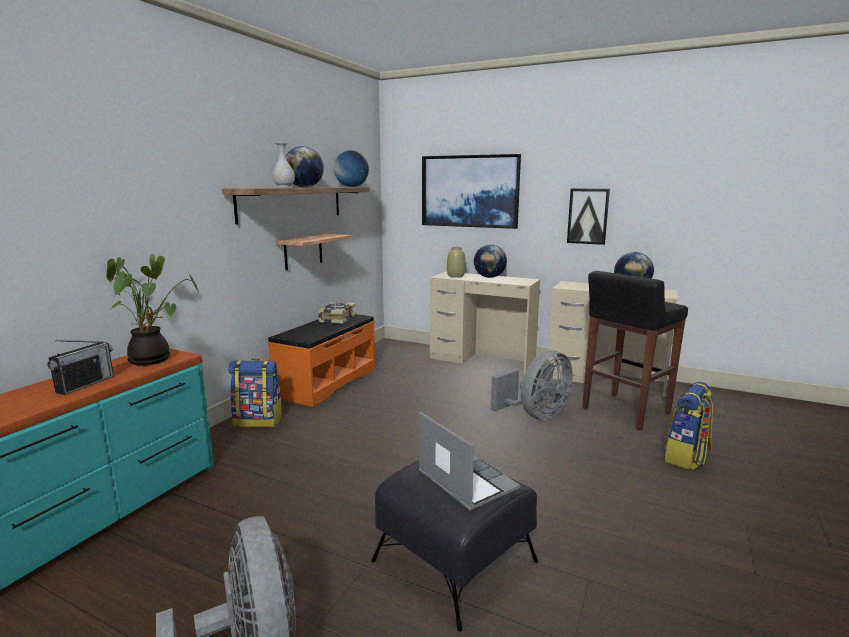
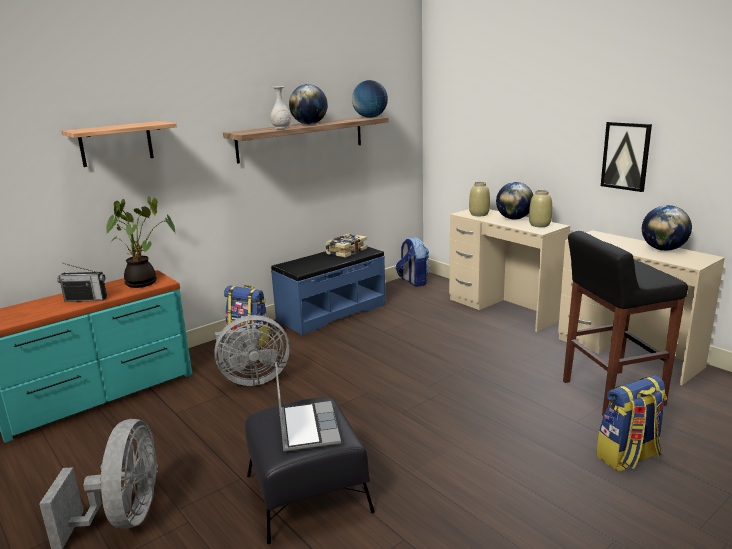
camera: 25 degrees right, 5 degrees up
(85, 384) = (86, 299): radio -> radio turned 45 degrees clockwise
(303, 251) = (315, 184): shelf -> shelf (116, 144)
(326, 382) = (331, 312): orange bench -> blue bench
(383, 348) = (413, 281): none -> backpack
(470, 191) = (504, 119): picture -> none
(517, 280) = (540, 225): none -> beige vase
(536, 415) = (504, 379): grey fan -> grey fan (252, 379)

